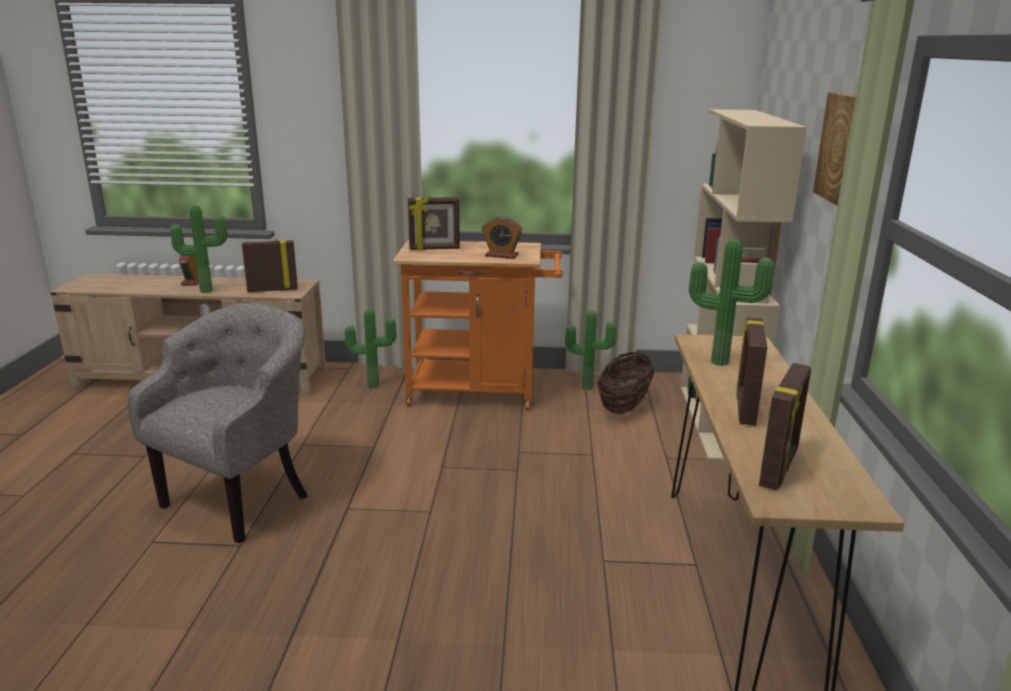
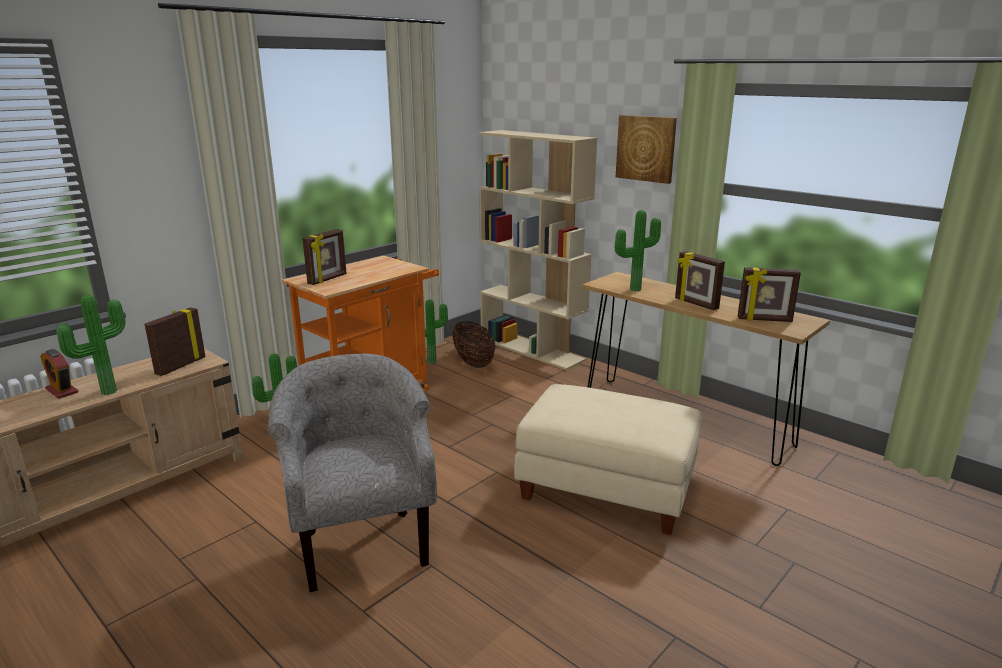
camera: 50 degrees left, 0 degrees up
(483, 594) = (607, 488): none -> beige ottoman
(501, 255) = (389, 270): alarm clock -> none
(780, 468) = (764, 320): picture frame -> picture frame turned 120 degrees clockwise

